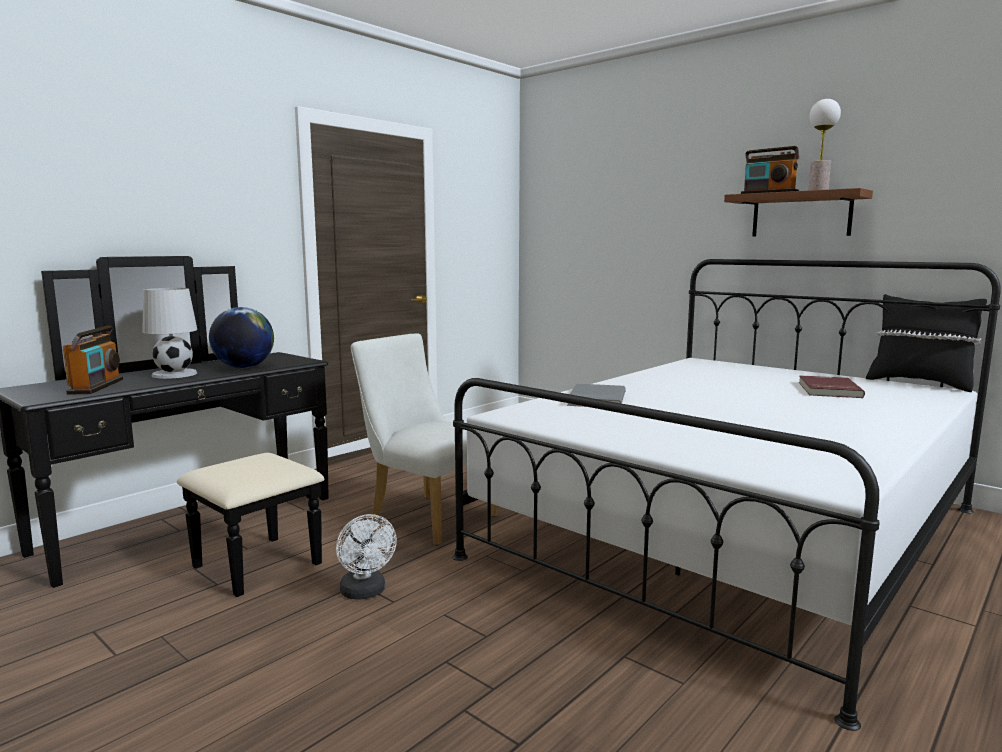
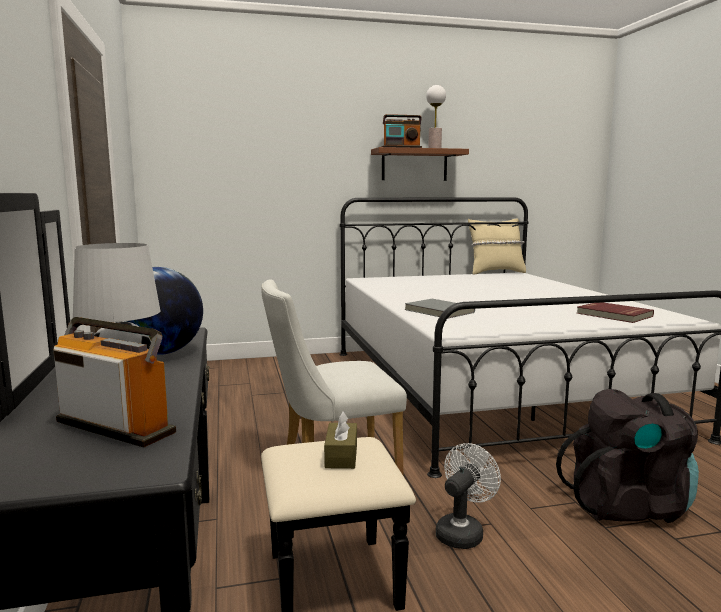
camera: 55 degrees left, 0 degrees up
(257, 467) = (341, 456): none -> brown tissue box
(365, 593) = (462, 532): white fan -> white fan turned 60 degrees counterclockwise
(513, 669) = (628, 506): none -> black backpack
(828, 390) = (487, 282): red book -> red book (613, 315)
(919, 383) = (495, 272): black pillow -> beige pillow

